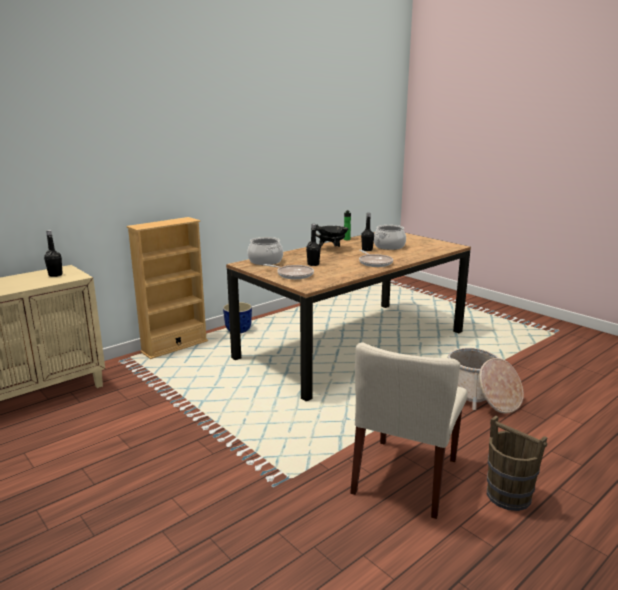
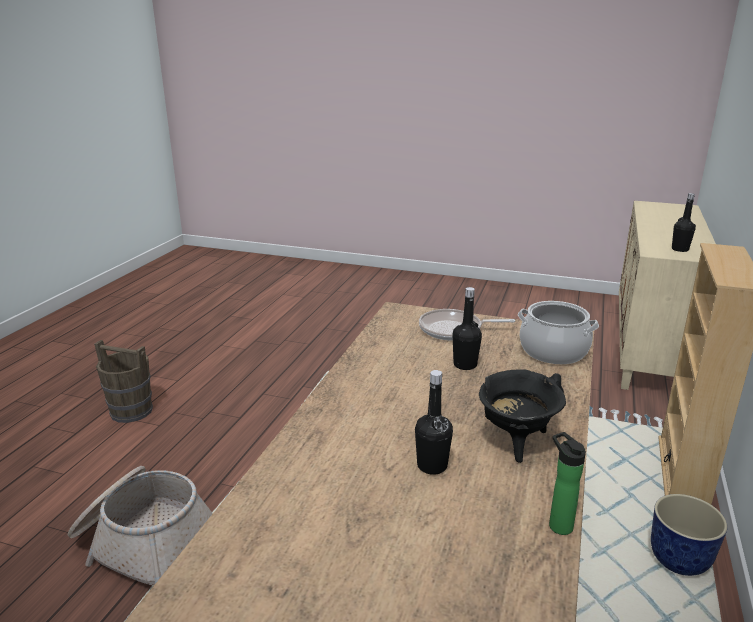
camera: 150 degrees right, 5 degrees up
(374, 263) = (361, 404): frying pan -> none
(389, 246) = (392, 512): cooking pot -> none
(406, 476) = (230, 400): beige chair -> none

